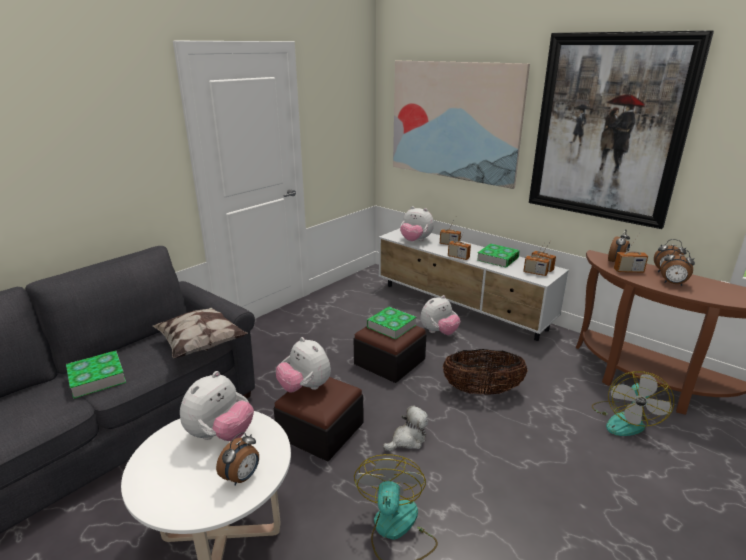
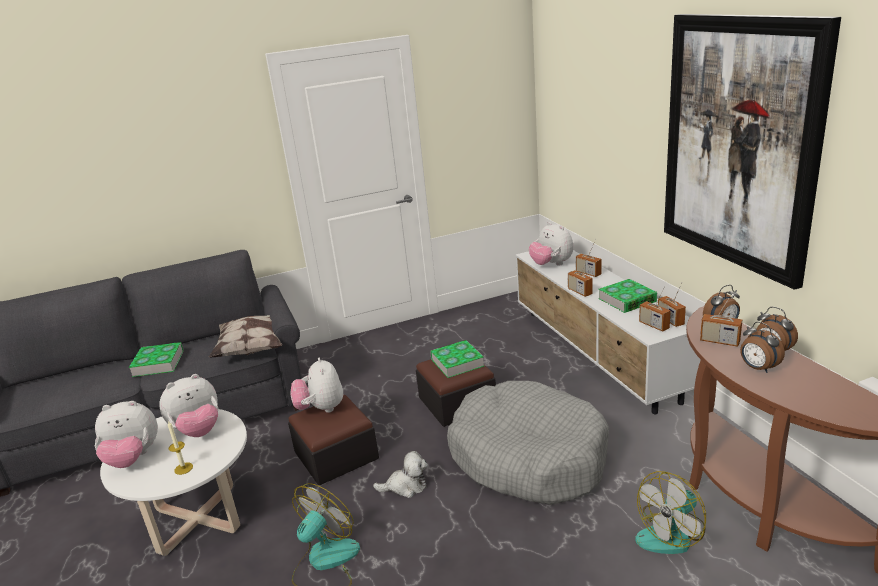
camera: 30 degrees right, 0 degrees up
(242, 477) = (183, 468): alarm clock -> candle
(439, 332) = (540, 380): plush toy -> plush toy (133, 458)
(454, 121) = (598, 119): picture -> none
(482, 391) = (528, 457): basket -> grey dog bed

